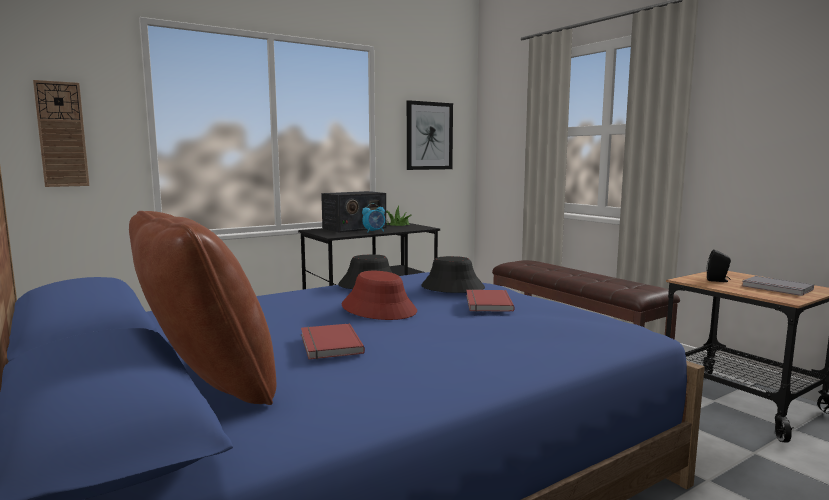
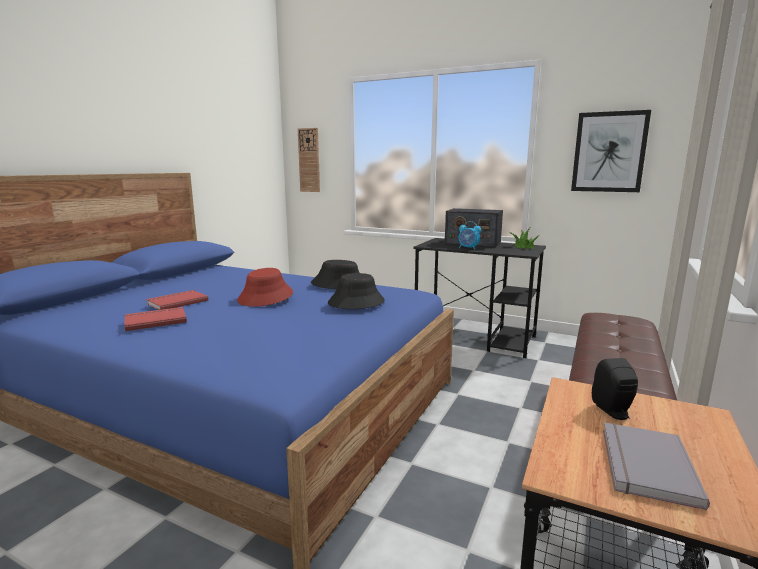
camera: 60 degrees right, 5 degrees up
(206, 386) = (108, 299): brown pillow -> none
(486, 303) = (301, 316): red book -> red book (155, 320)

